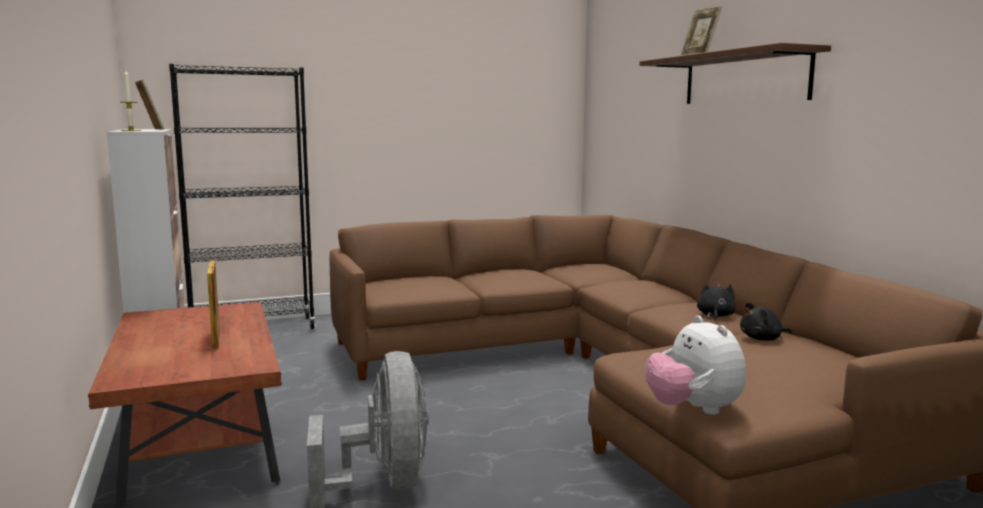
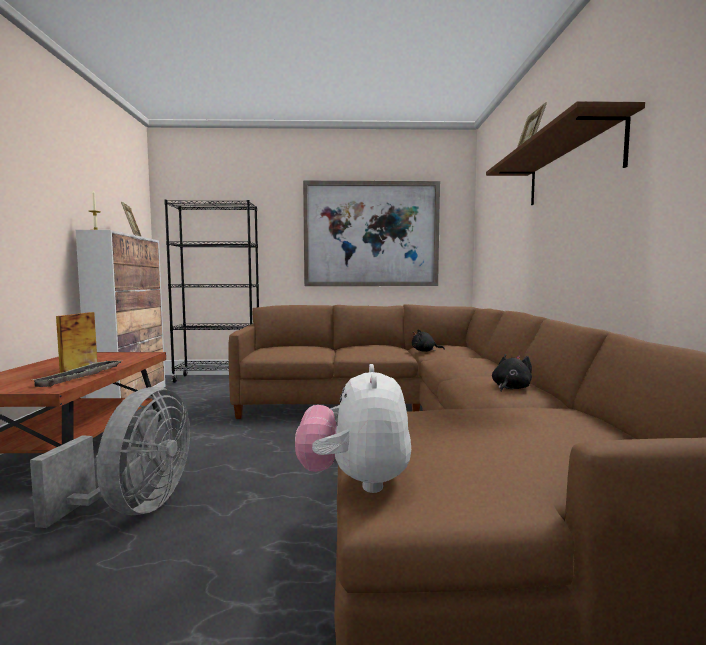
camera: 20 degrees right, 5 degrees down
(247, 348) = (81, 377): none -> tray
(457, 113) = (371, 234): none -> picture
(763, 339) = (537, 413): black plush toy -> black plush toy (425, 351)

